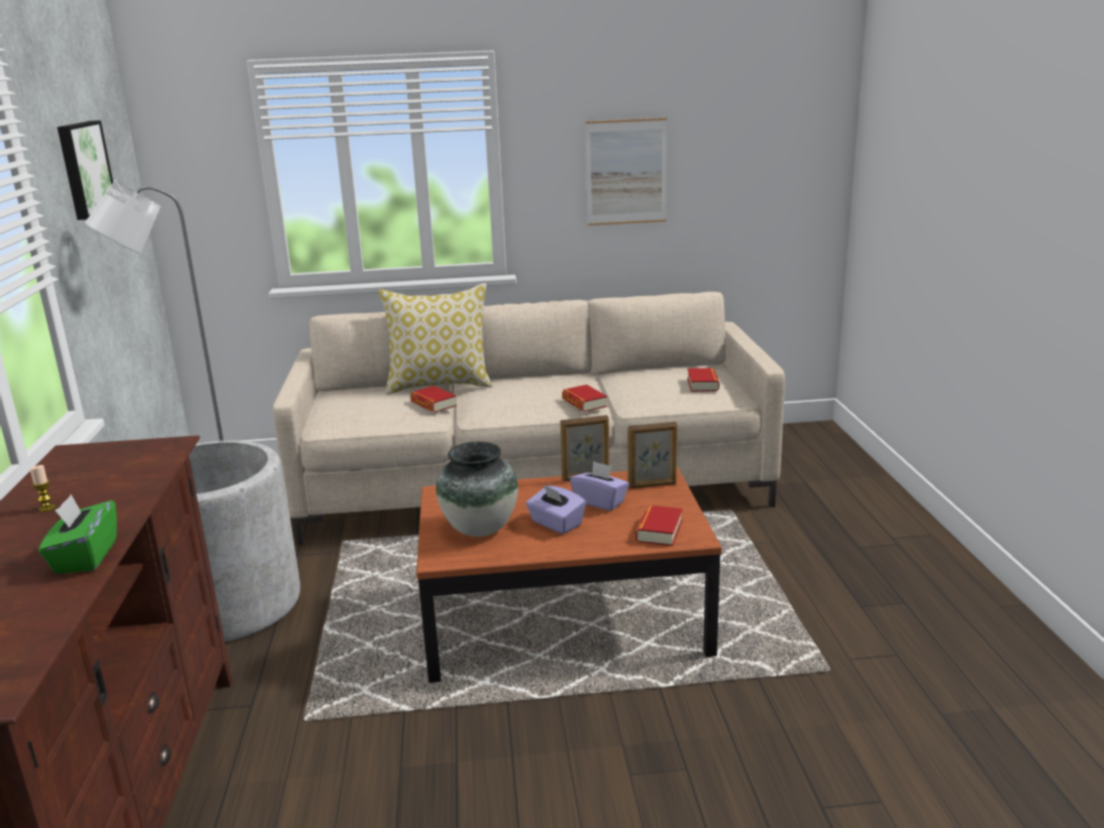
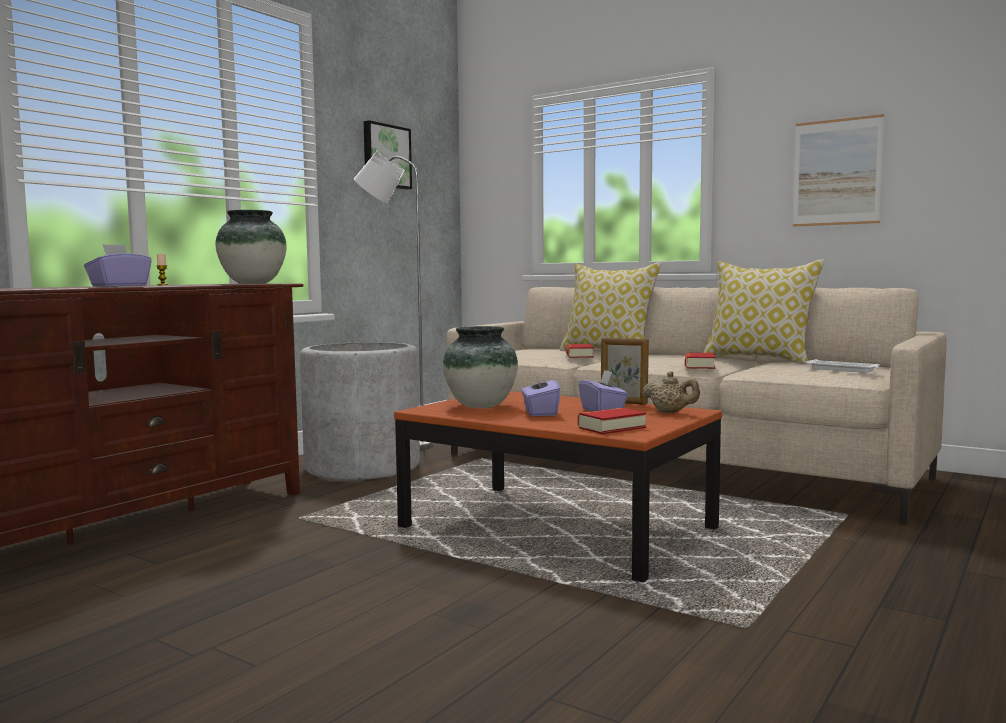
camera: 40 degrees right, 15 degrees down
(85, 557) = (119, 286): green tissue box -> purple tissue box
(140, 456) = (253, 283): none -> vase
(603, 374) = (759, 360): none -> pillow
(652, 485) = (670, 412): picture frame -> beige teapot
(702, 384) = (843, 370): book -> white tray

